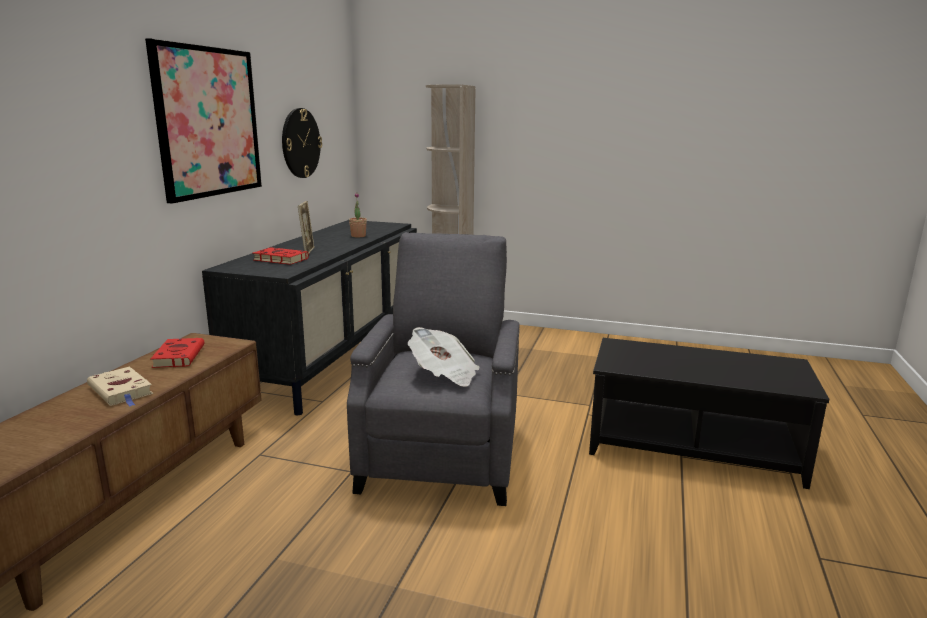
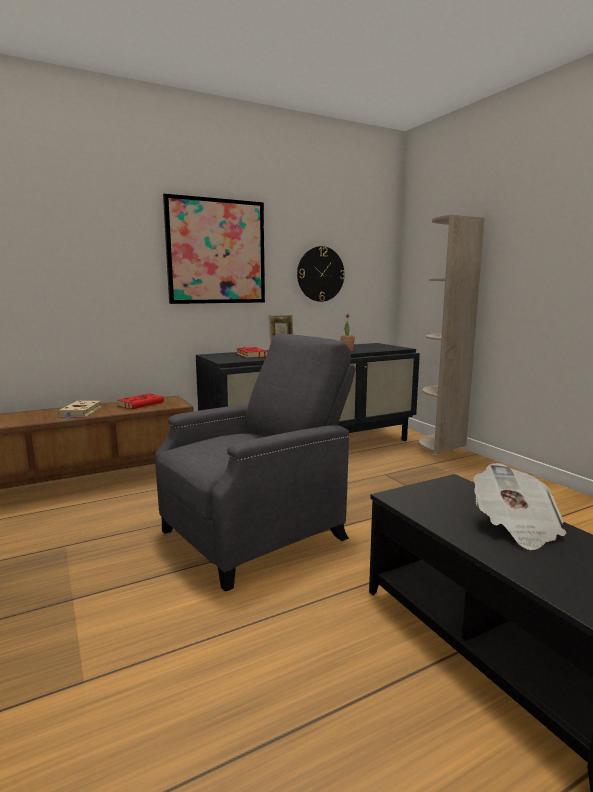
camera: 45 degrees right, 5 degrees down
(444, 374) = (222, 451): newspaper -> newspaper (515, 527)

